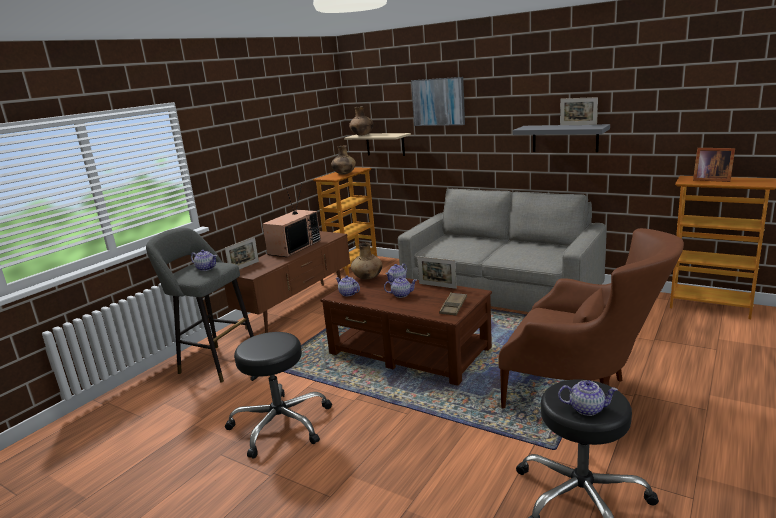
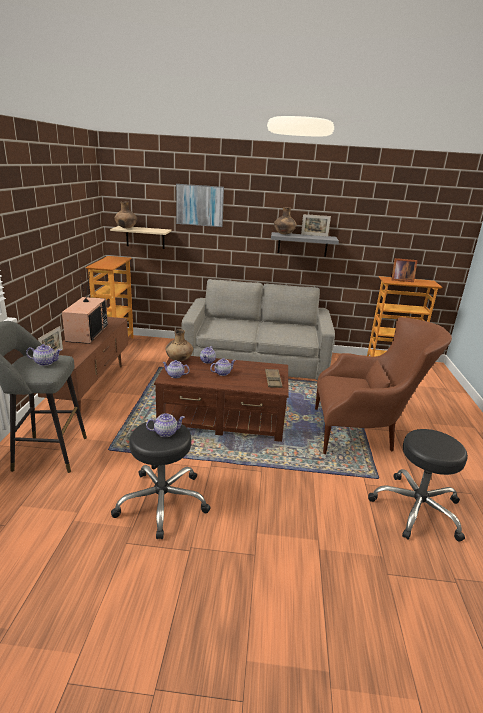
camera: 30 degrees left, 5 degrees up
(344, 174) = (112, 263): brown vase -> brown vase (284, 234)
(437, 286) = (244, 363): picture frame -> none
(587, 408) = (443, 450): teapot -> teapot (166, 432)

